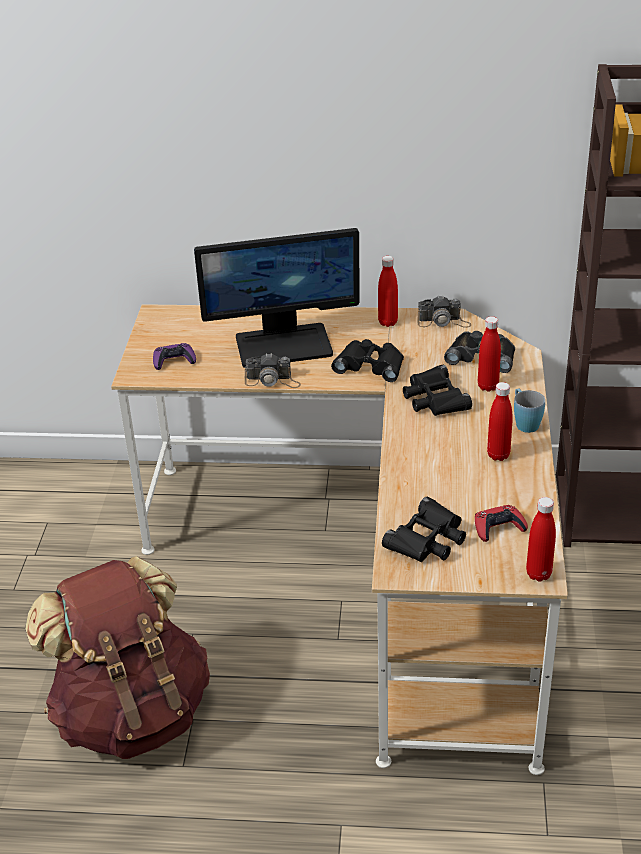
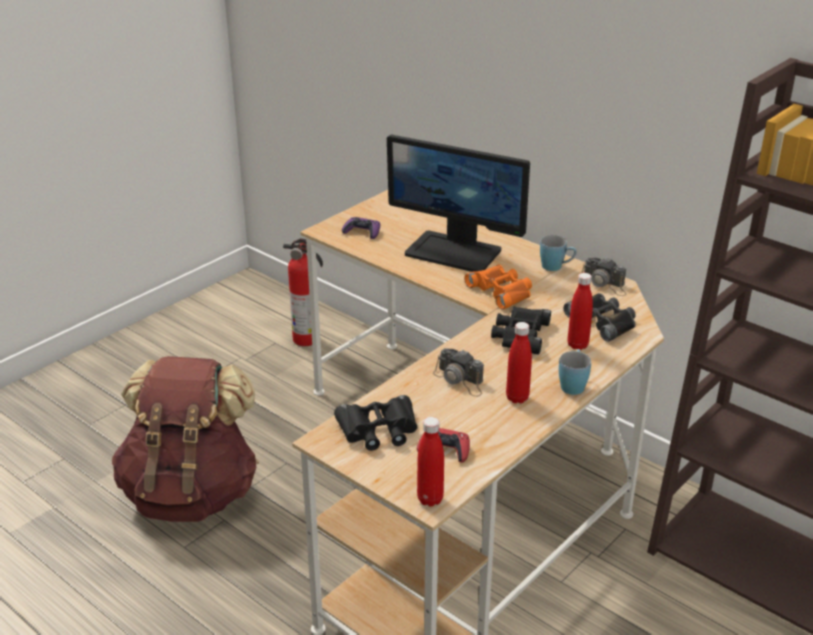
camera: 35 degrees right, 5 degrees down
(77, 503) = (308, 339): none -> fire extinguisher
(272, 381) = (413, 272): camera -> camera (460, 380)
(370, 365) = (501, 291): black binoculars -> orange binoculars
(388, 322) = (556, 267): red bottle -> blue mug

